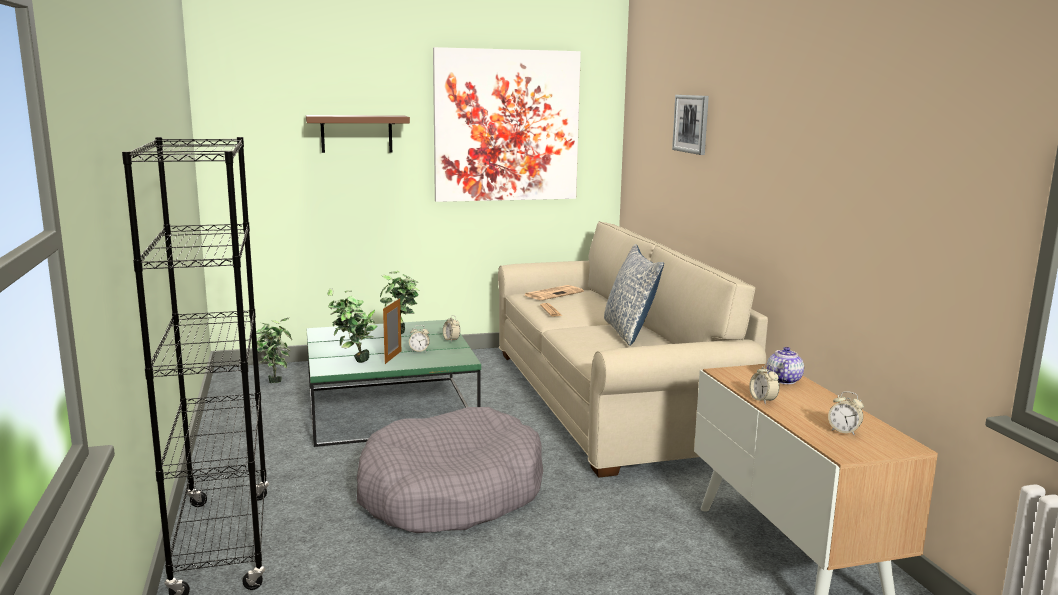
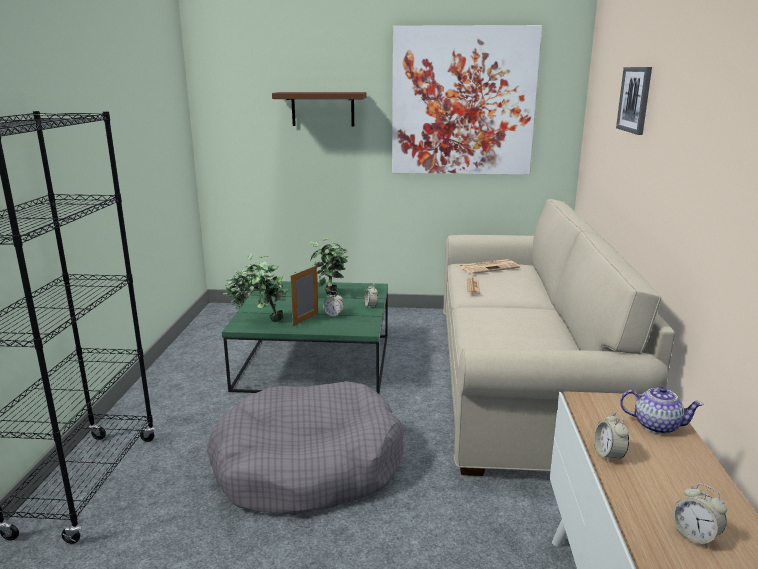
camera: 20 degrees right, 5 degrees up
(629, 332) = (535, 321): pillow -> none
(783, 380) = (656, 425): teapot -> teapot turned 75 degrees clockwise

